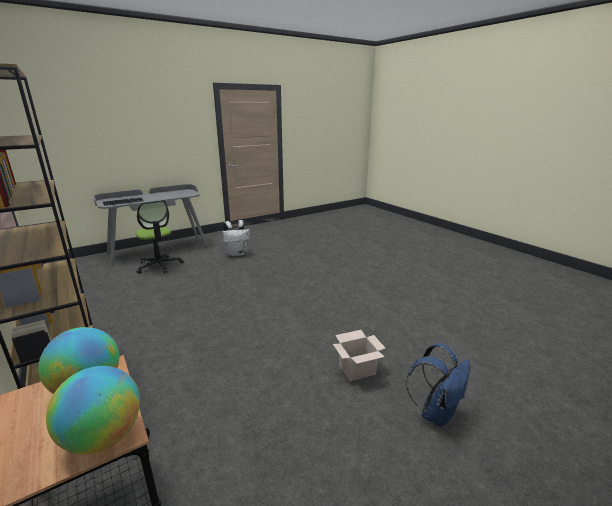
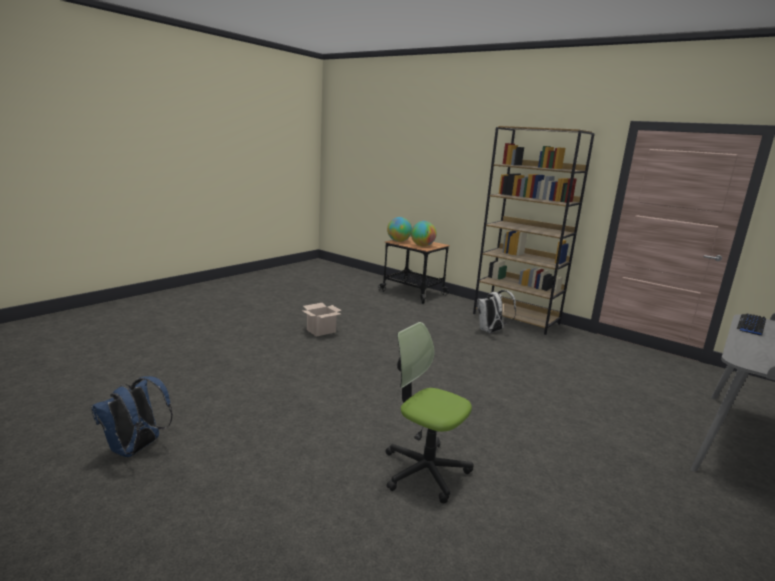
camera: 160 degrees right, 5 degrees down
(159, 265) = (651, 404): office chair -> office chair (425, 470)
(237, 254) = (592, 450): white backpack -> white backpack (491, 331)
(436, 412) = (268, 319): blue backpack -> blue backpack (136, 449)

